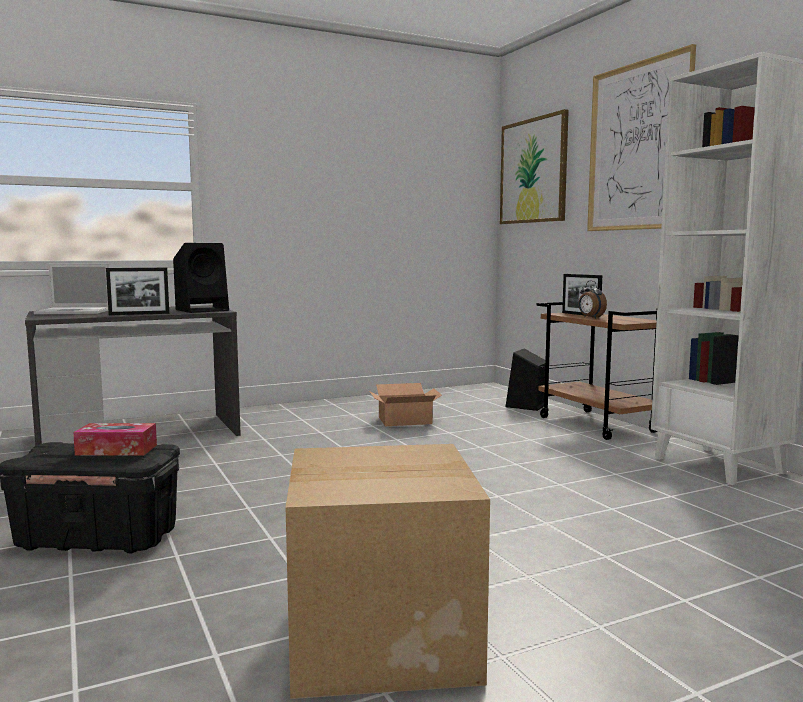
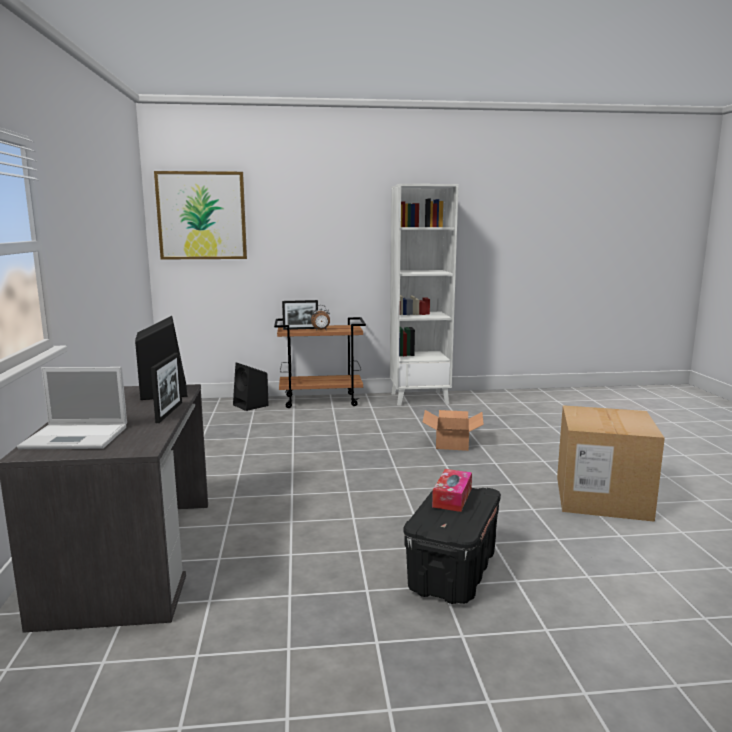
camera: 70 degrees left, 5 degrees up
(76, 312) = (77, 437): laptop -> laptop turned 75 degrees clockwise
(405, 420) = (243, 442): cardboard box -> cardboard box (453, 442)
(638, 147) = (319, 211): picture -> none

